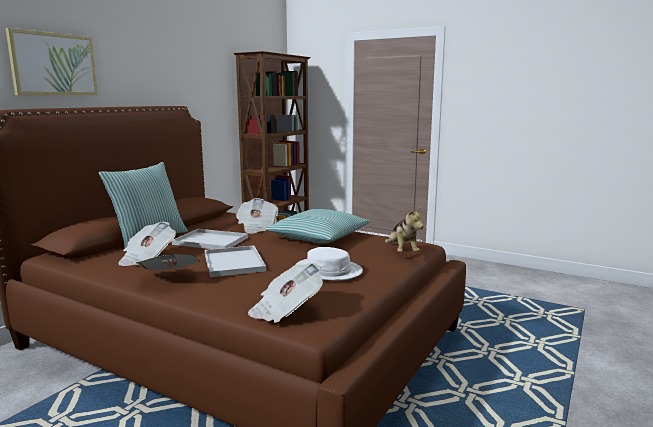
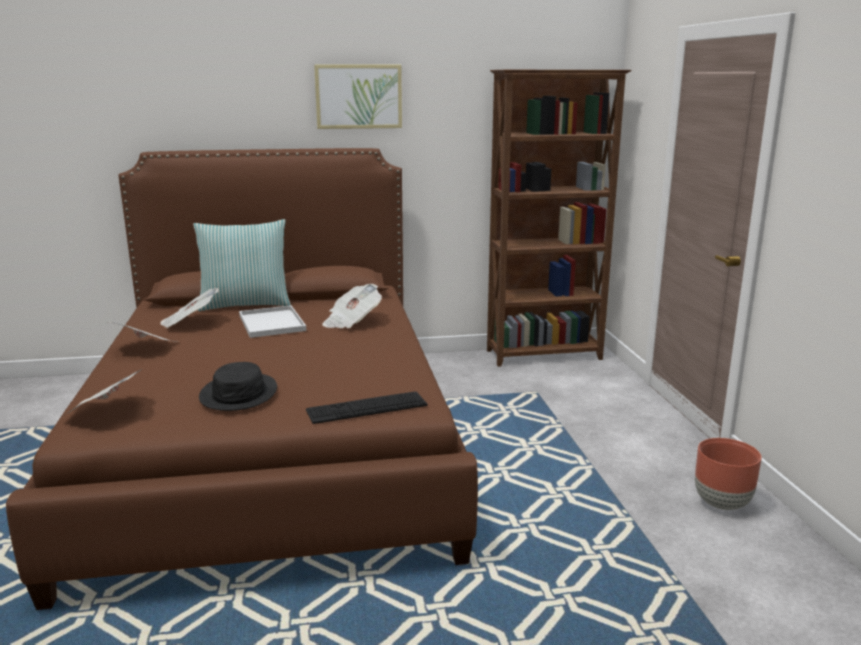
camera: 50 degrees right, 5 degrees up
(53, 64) = (214, 103): picture -> picture (358, 96)
(233, 262) = (213, 351): white tray -> none
(318, 237) = (363, 354): pillow -> none
(328, 270) = (239, 393): white hat -> black hat
(402, 252) = (367, 407): plush toy -> keyboard
(467, 268) = (721, 503): none -> brown planter

